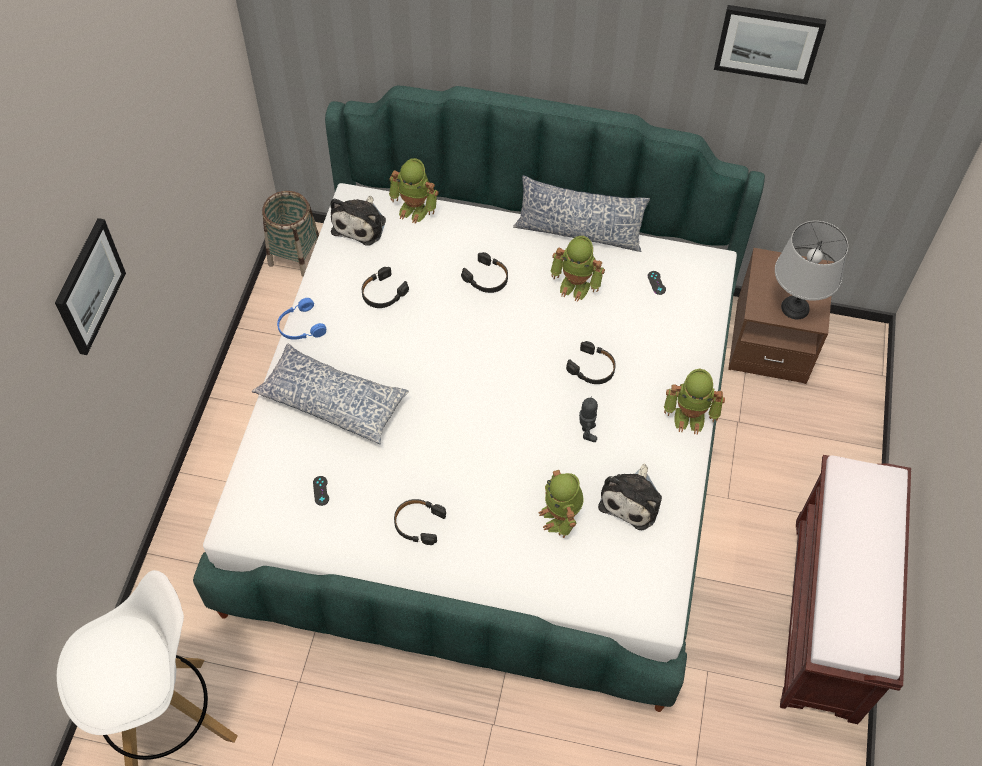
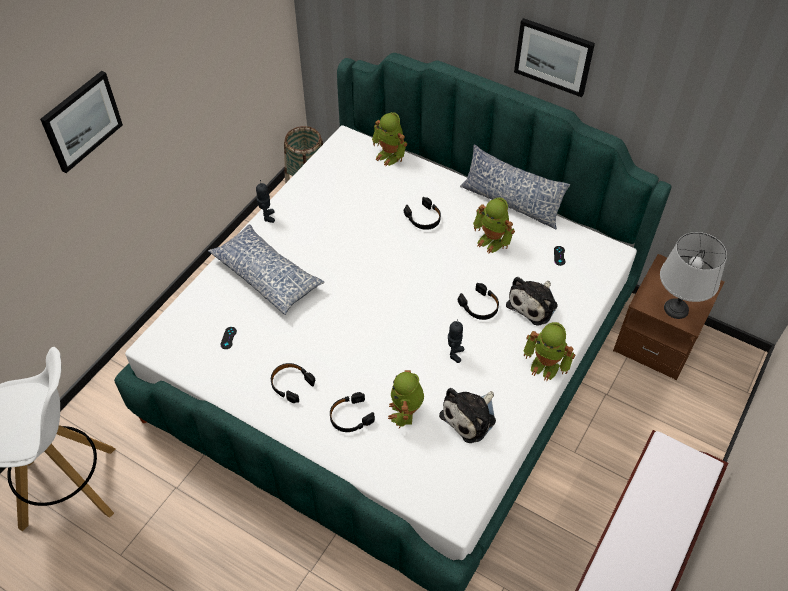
camera: 20 degrees right, 5 degrees down
(300, 327) = (267, 217): blue headphones -> toy robot
(361, 224) = (344, 157): plush toy -> plush toy (534, 304)
(383, 293) = (339, 209): black headphones -> black headphones (350, 416)
(768, 43) = (687, 63): picture -> picture (553, 56)

